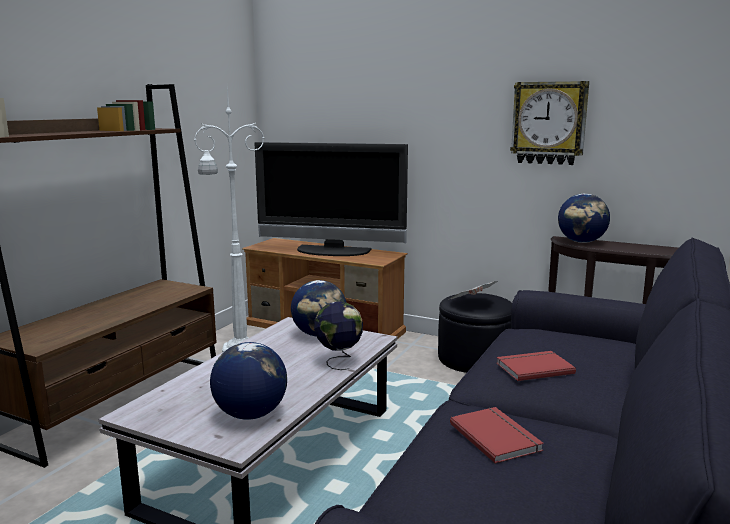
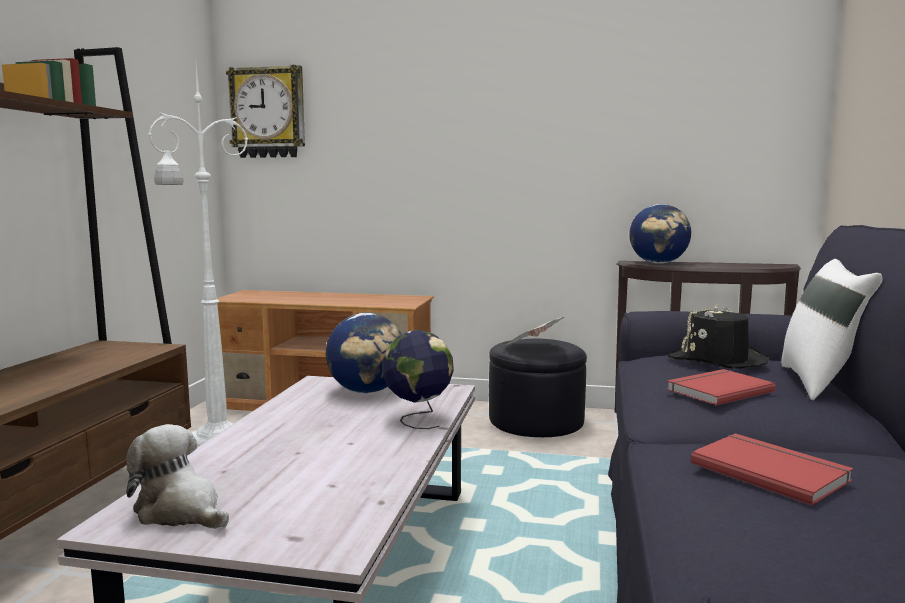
camera: 15 degrees left, 5 degrees down
(166, 411) = (181, 511): none -> plush toy
(250, 414) = (330, 500): globe -> none
(332, 251) = (335, 298): television -> none
(549, 123) = (608, 124): wall clock -> wall clock (268, 113)
(565, 339) = (717, 360): none -> black hat
(627, 369) = (821, 383): none -> white pillow

